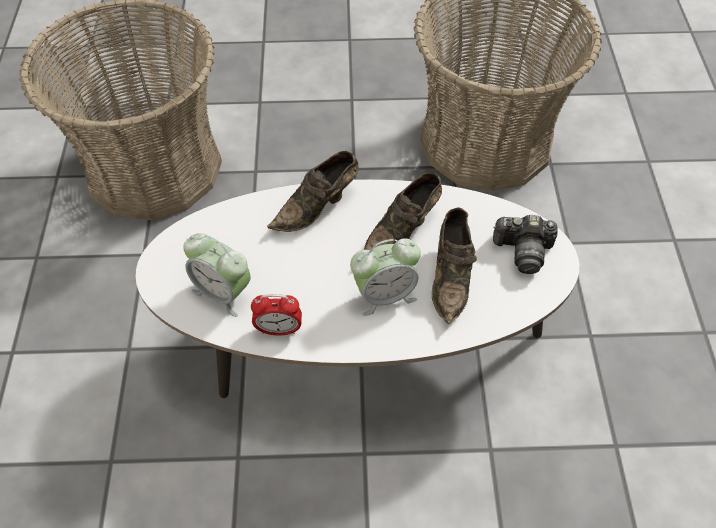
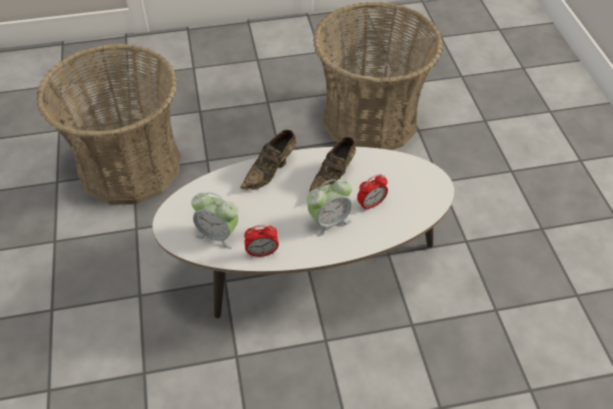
camera: 10 degrees left, 5 degrees down
(451, 277) = (371, 204): brown shoe -> alarm clock
(523, 251) = (415, 182): camera -> none

